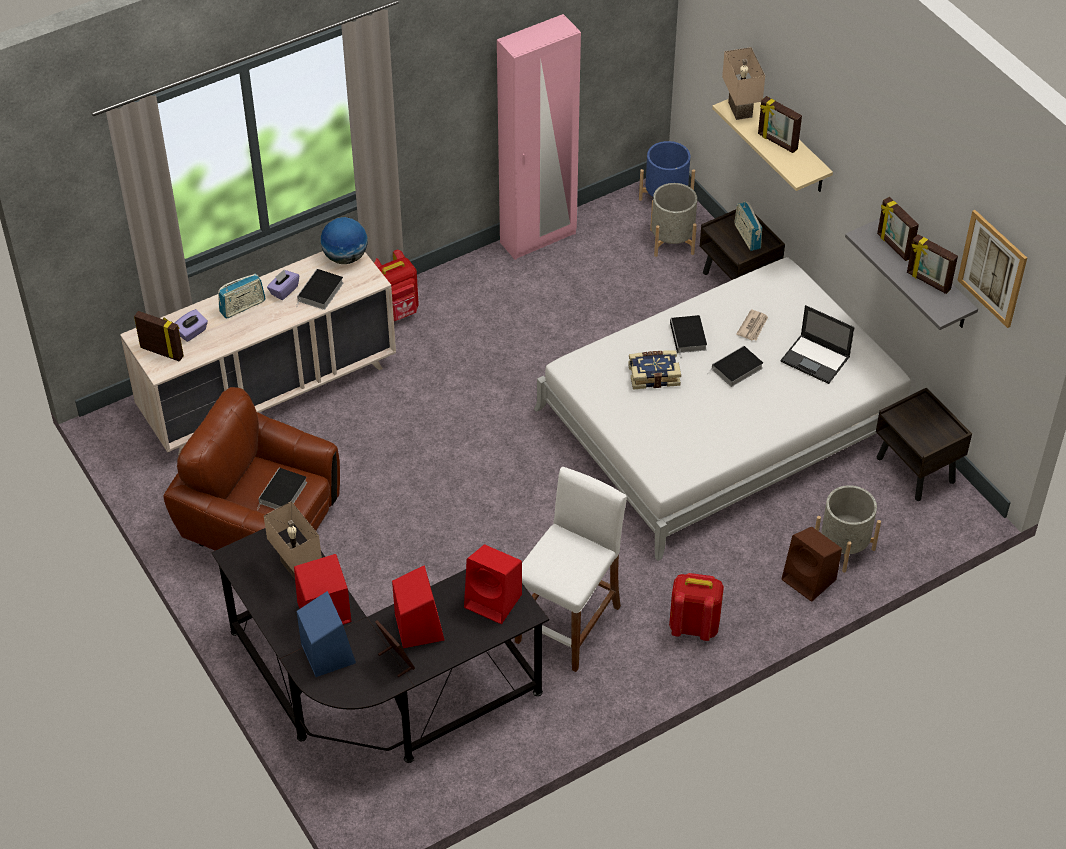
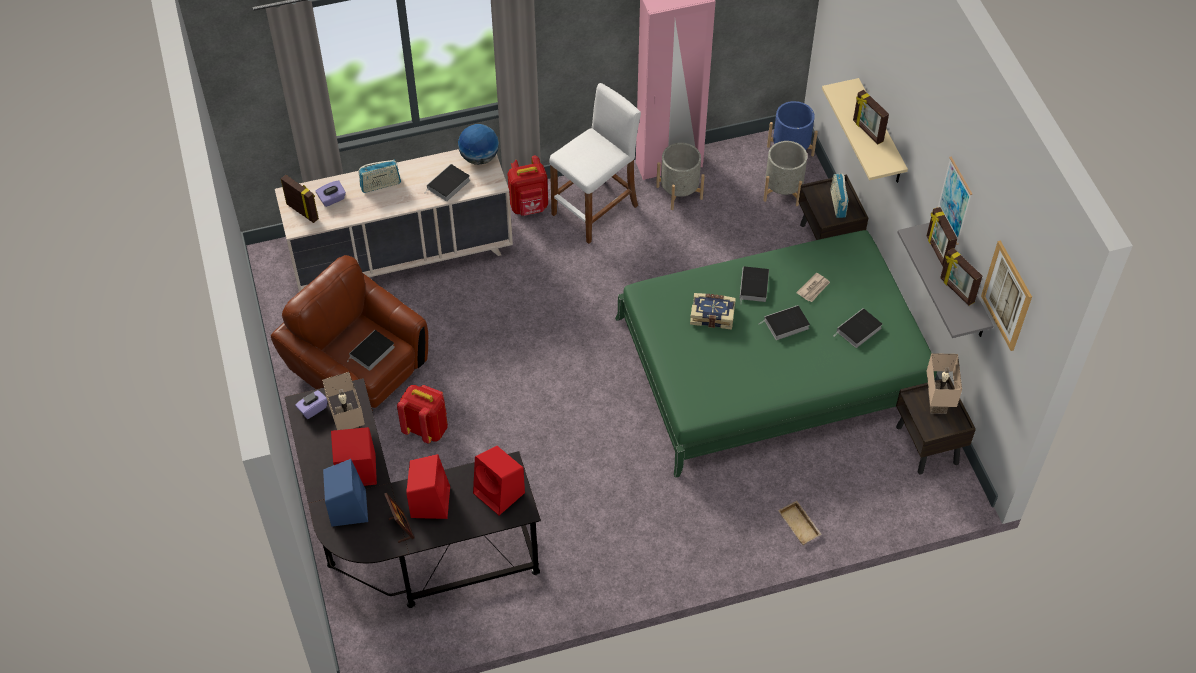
camera: 15 degrees right, 5 degrees up
(284, 290) = (419, 177): purple tissue box -> purple tissue box (313, 409)
(569, 624) = (581, 517): white stool -> white stool (595, 210)
(693, 626) = (686, 543): red backpack -> red backpack (426, 428)
(722, 421) = (772, 363): white bed -> green bed
(738, 110) = (843, 94): beige table lamp -> beige table lamp (935, 402)
(810, 580) = (800, 525): brown speaker -> beige tray
(816, 359) = (858, 331): laptop -> book
(843, 547) = (840, 502): grey planter -> grey planter (679, 192)
(905, 186) = (954, 200): none -> picture

